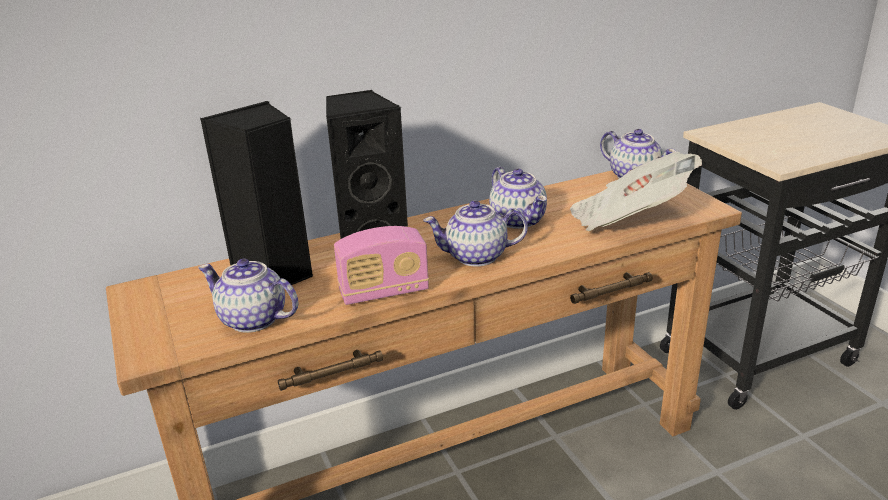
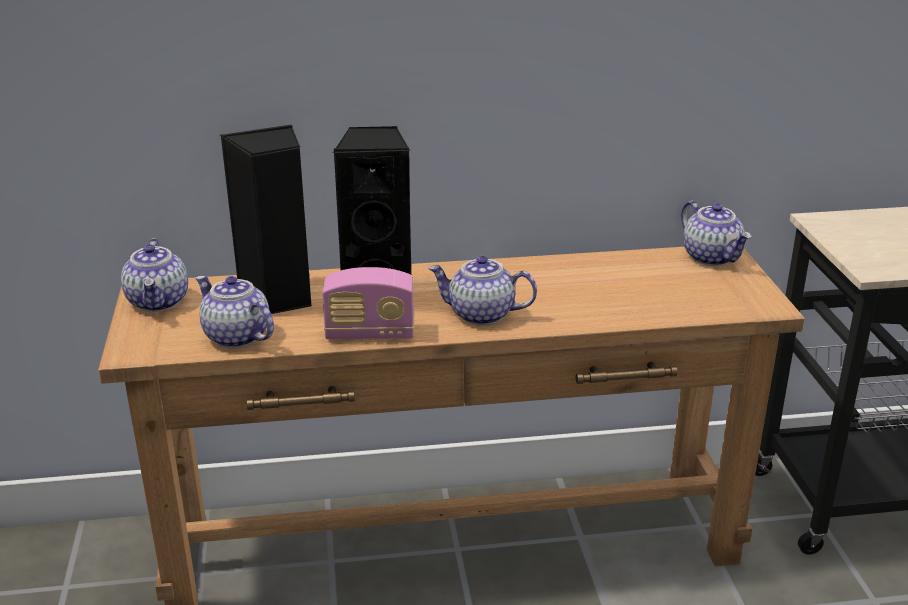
camera: 15 degrees right, 0 degrees up
(519, 220) = (549, 285): teapot -> teapot (159, 302)
(628, 220) = (668, 304): newspaper -> none

